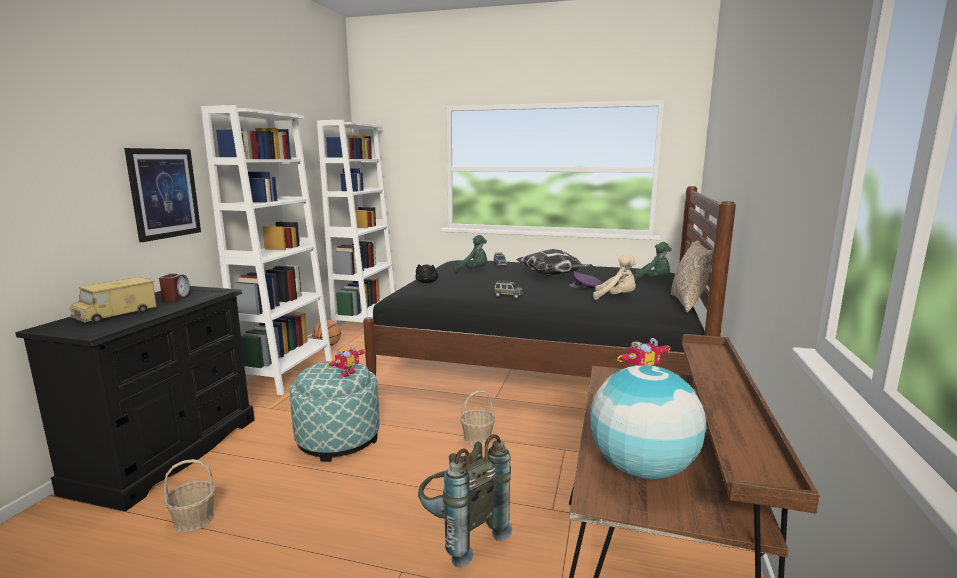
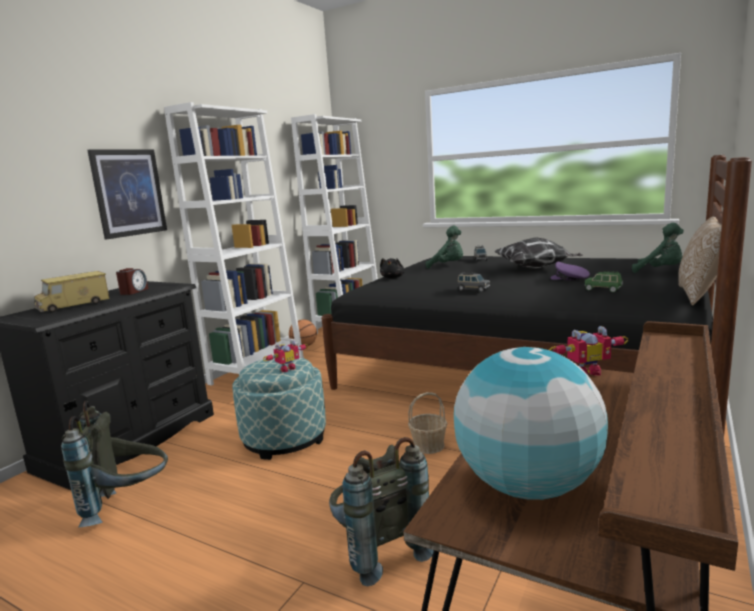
camera: 15 degrees right, 0 degrees up
(193, 519) = (128, 505): basket -> grey backpack
(616, 297) = (603, 289): beige plush toy -> green toy car

